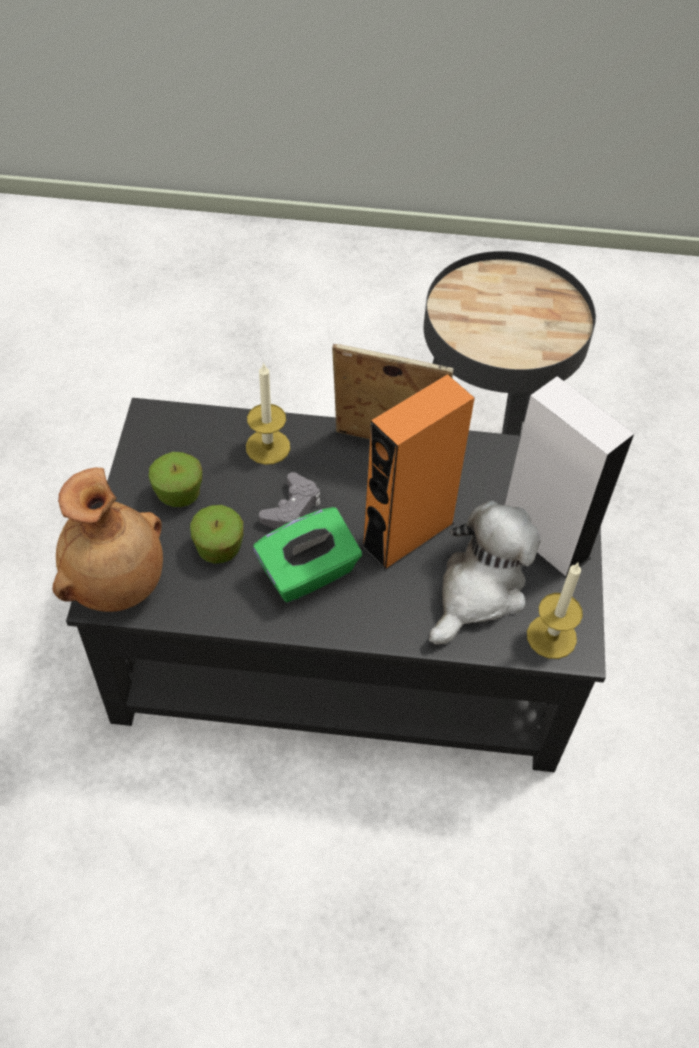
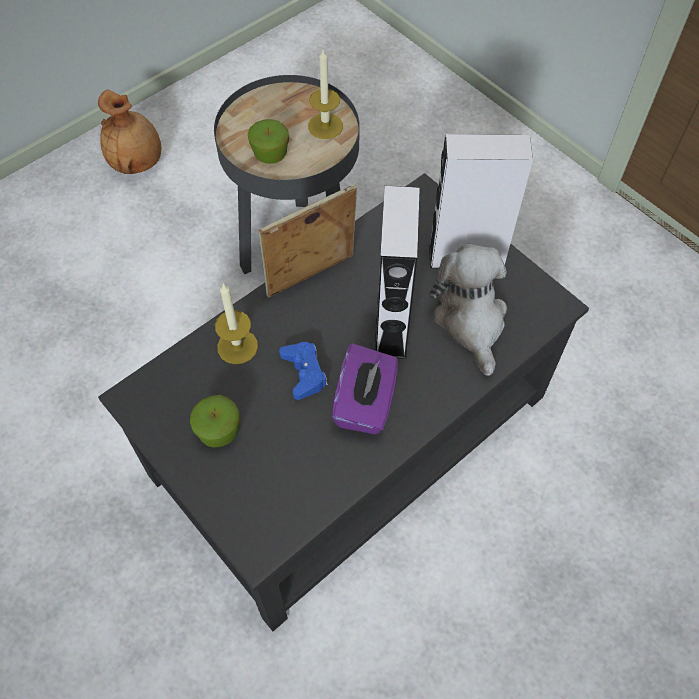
camera: 45 degrees left, 5 degrees up
(118, 584) = (256, 529): brown vase -> brown vase (137, 163)
(219, 548) = (291, 441): apple -> apple (270, 154)
(292, 509) = (304, 373): grey game controller -> blue game controller
(308, 573) = (365, 403): green tissue box -> purple tissue box
(407, 535) = (391, 324): orange speaker -> white speaker
(551, 636) = (537, 310): candle -> candle (325, 126)

